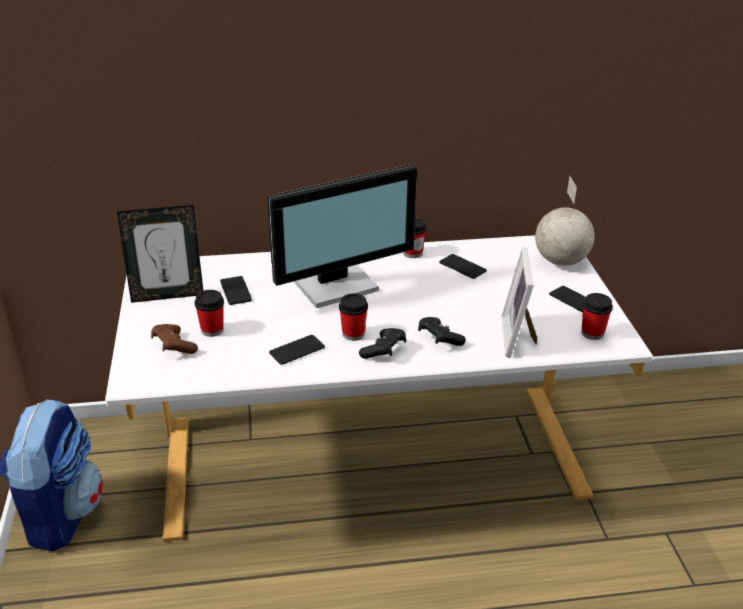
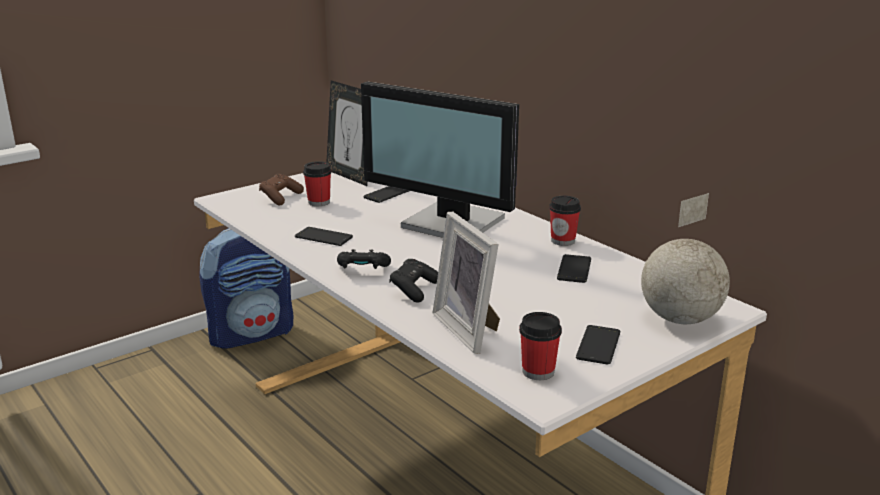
camera: 60 degrees right, 10 degrees down
(353, 334) = (376, 251): cup -> none
(519, 337) = (470, 329): picture frame -> picture frame turned 90 degrees counterclockwise

